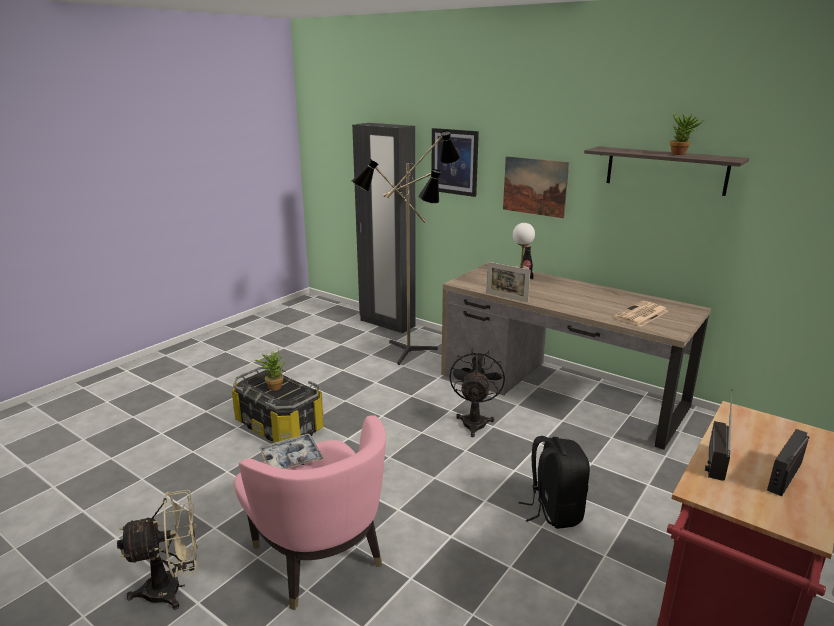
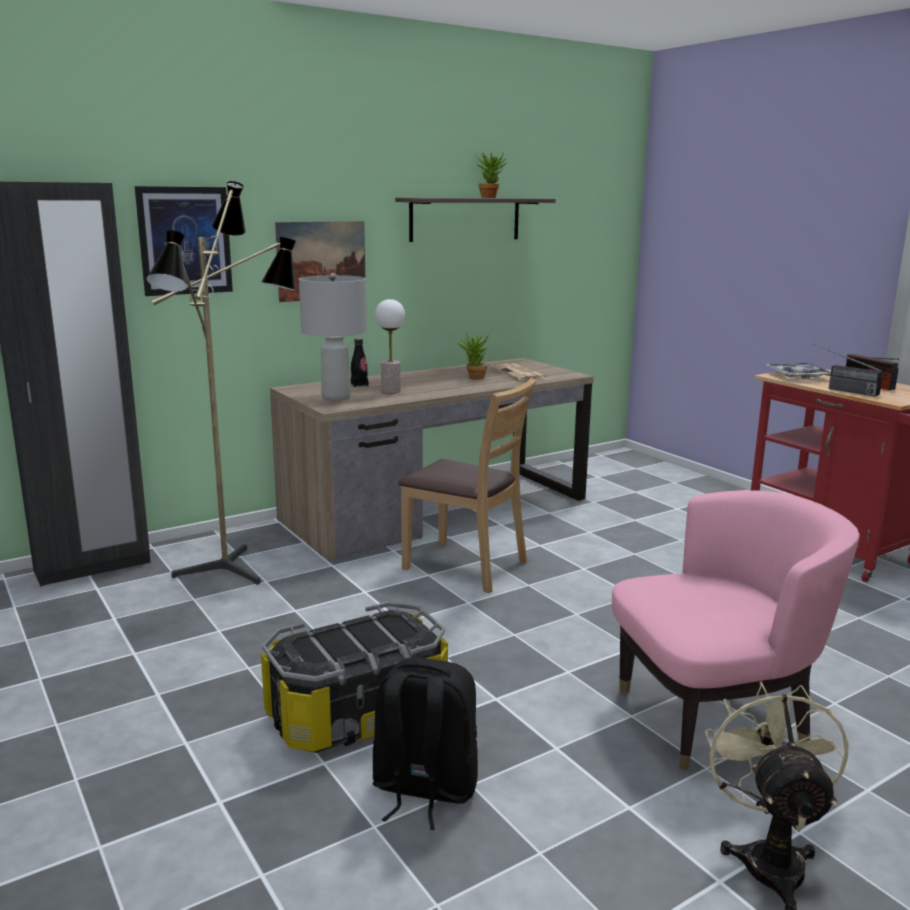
camera: 70 degrees left, 5 degrees down
(273, 386) = (352, 641): potted plant -> potted plant (473, 378)
(291, 459) = (671, 608): tray -> tray (798, 376)
(474, 421) = (466, 566): black fan -> brown chair
(485, 279) = (336, 397): none -> grey table lamp
(506, 297) = (414, 399): picture frame -> none
(554, 511) = (662, 567): black backpack -> black backpack (423, 789)

